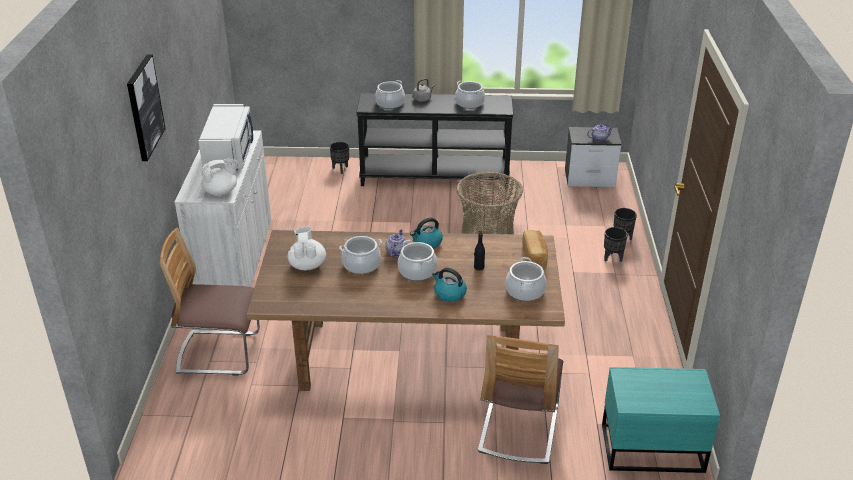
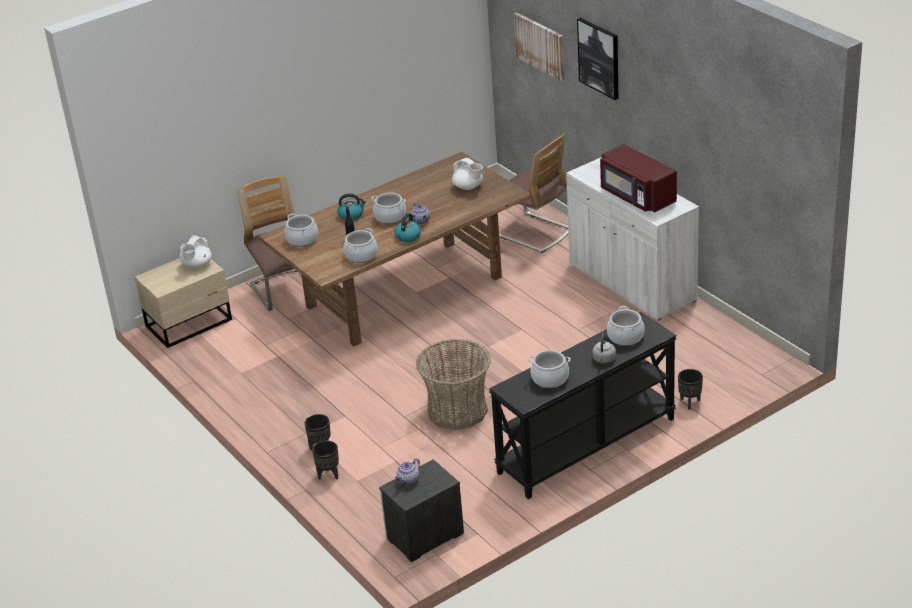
camera: 145 degrees right, 0 degrees up
(113, 190) = (540, 45): none -> picture
(219, 353) = (533, 232): chair -> chair turned 75 degrees clockwise
(221, 191) = (589, 173): white teapot -> white teapot (196, 265)
(229, 156) = (636, 196): white microwave -> red microwave
(361, 265) = (433, 203): cooking pot -> cooking pot (361, 255)
(535, 258) = (318, 263): bread -> none
(650, 446) = (190, 323): turquoise nightstand -> beige nightstand

